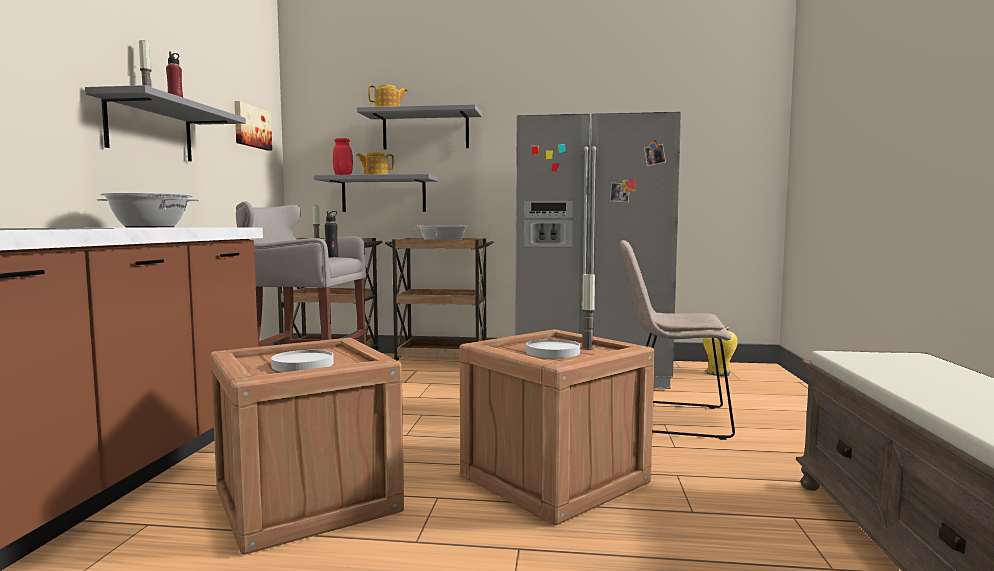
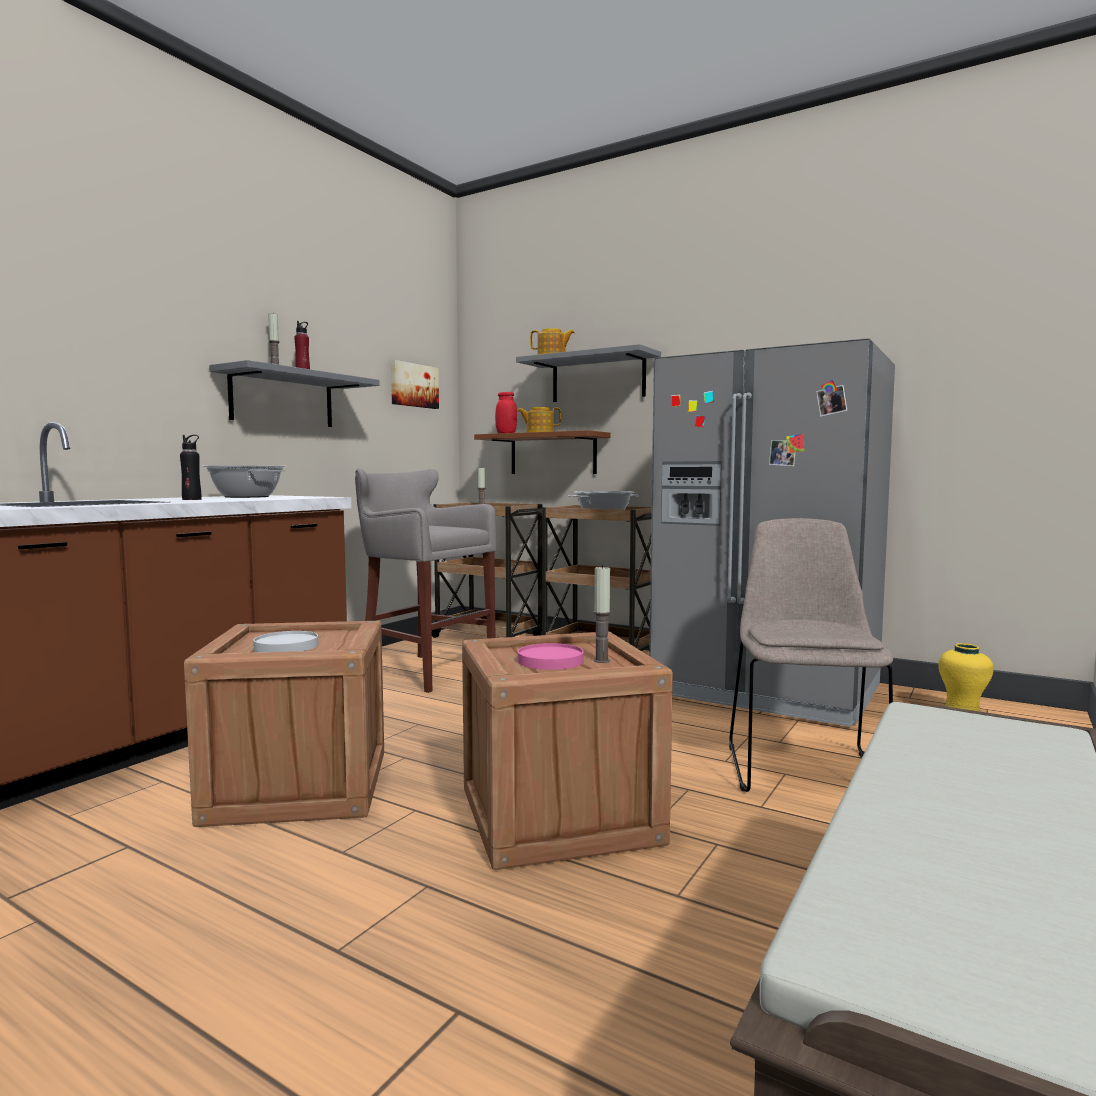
camera: 25 degrees right, 0 degrees up
(332, 257) = (450, 527): black bottle -> black bottle (192, 499)
(383, 194) = (553, 454): grey shelf -> brown shelf
(552, 352) = (550, 661): white plate -> pink plate
(671, 419) = (804, 768): beige chair -> beige chair turned 60 degrees clockwise

